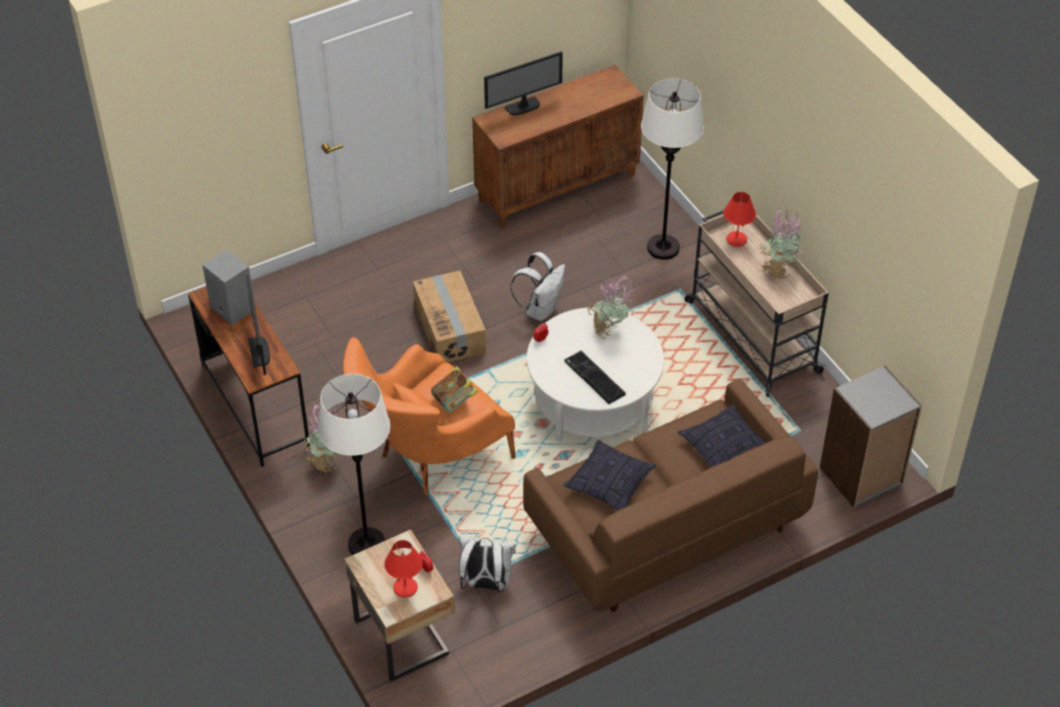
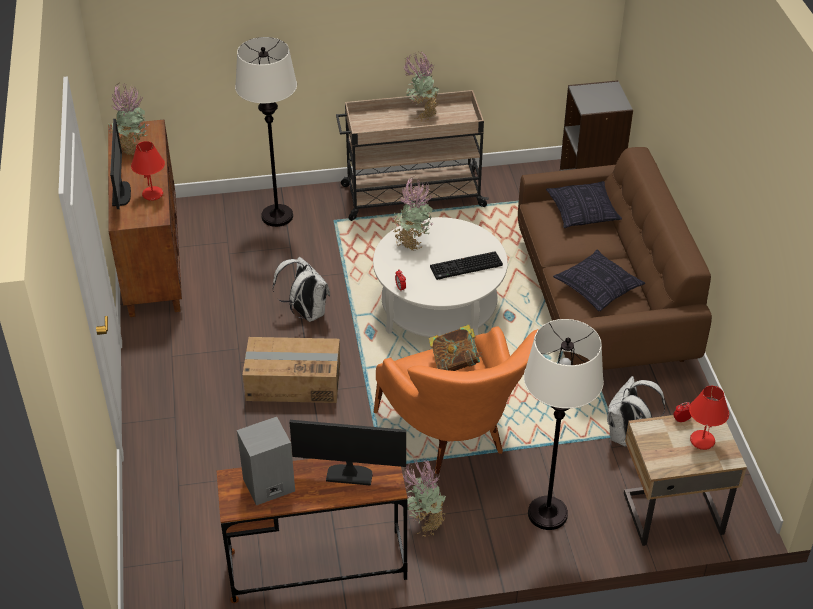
camera: 70 degrees left, 5 degrees down
(588, 91) = (131, 149): none -> potted plant
(736, 240) = (374, 125): red table lamp -> red table lamp (153, 194)

